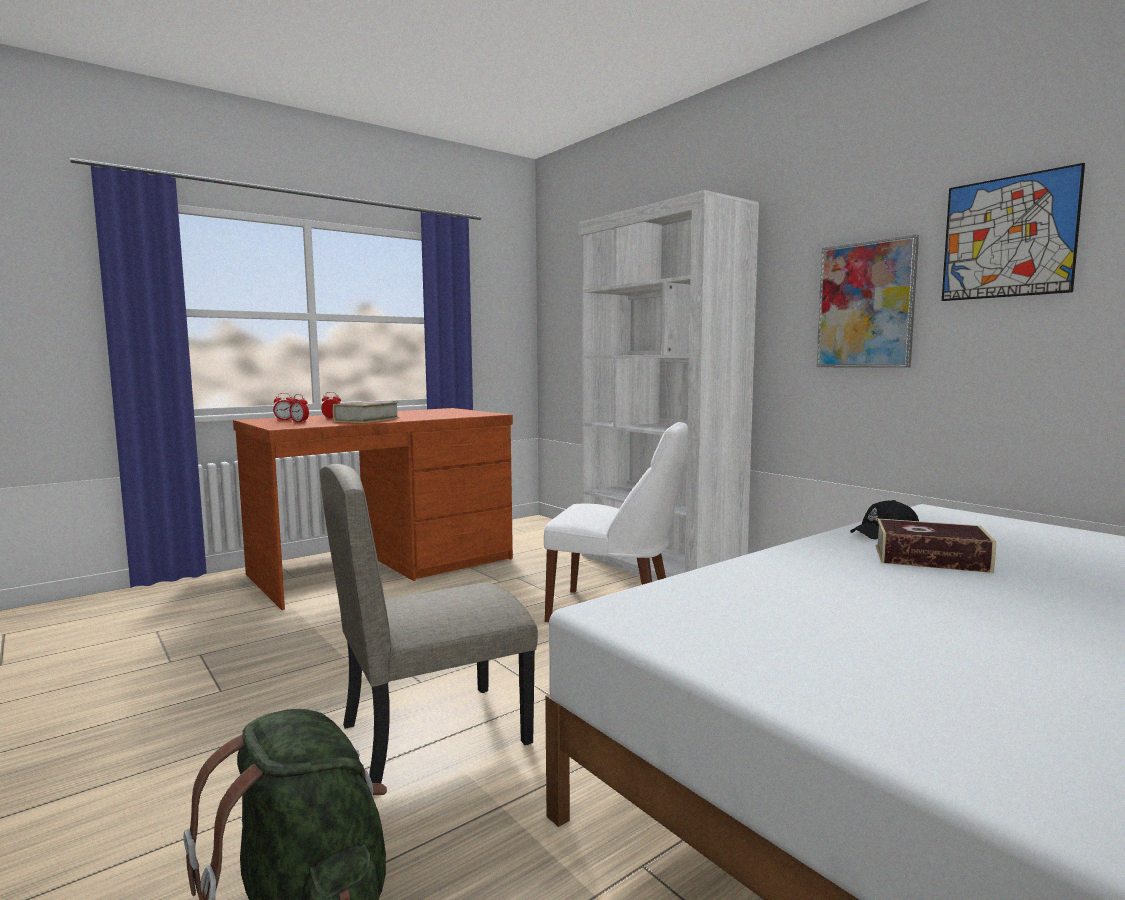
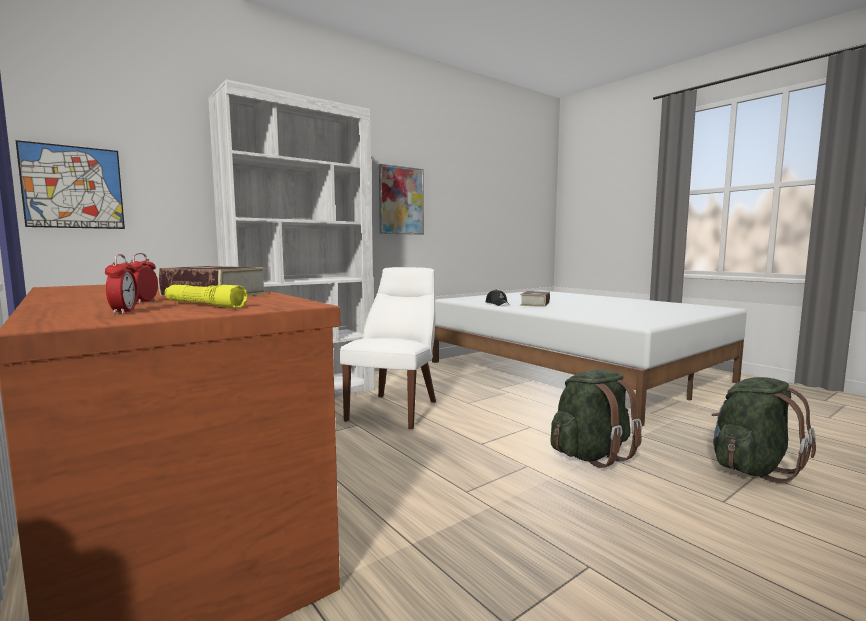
camera: 90 degrees left, 0 degrees up
(299, 422) = (204, 305): alarm clock -> yellow flashlight
(434, 733) = (592, 455): beige chair -> green backpack
(1008, 237) = (451, 179): picture -> picture (73, 187)

